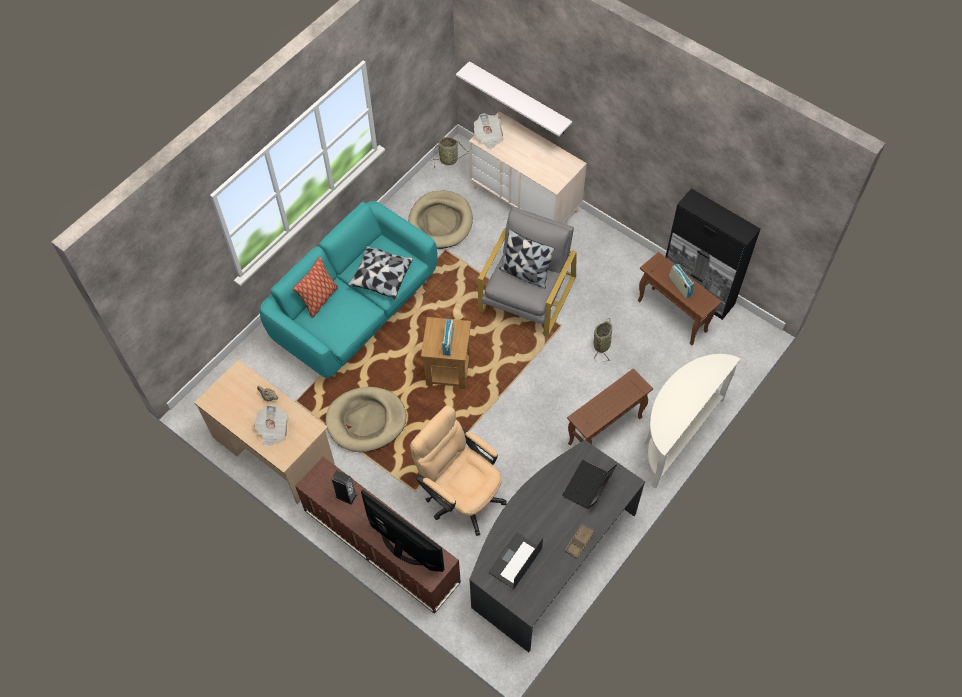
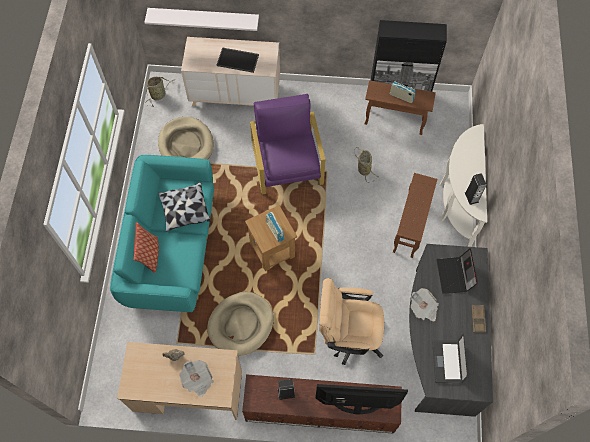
camera: 35 degrees left, 5 degrees up
(488, 137) = (193, 60): newspaper -> newspaper (423, 308)
(525, 273) = (288, 147): pillow -> none
(527, 295) = (287, 163): grey armchair -> purple armchair
(532, 159) = (238, 59): none -> tray
(667, 422) = (471, 197): none -> speaker

